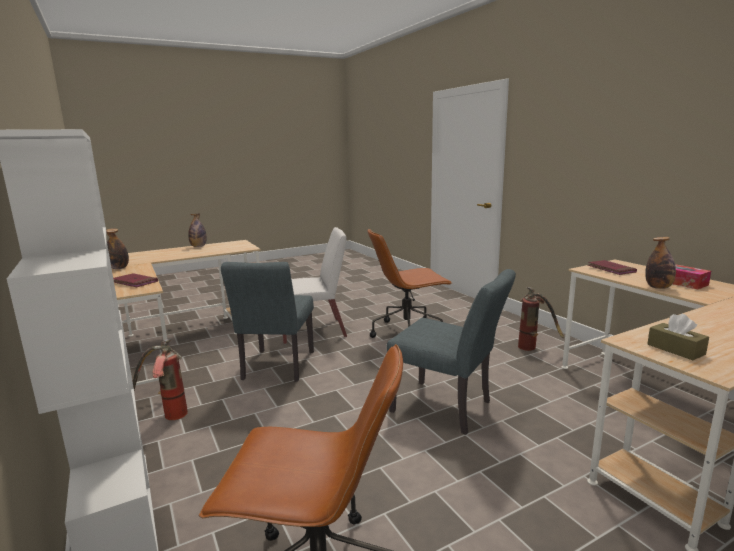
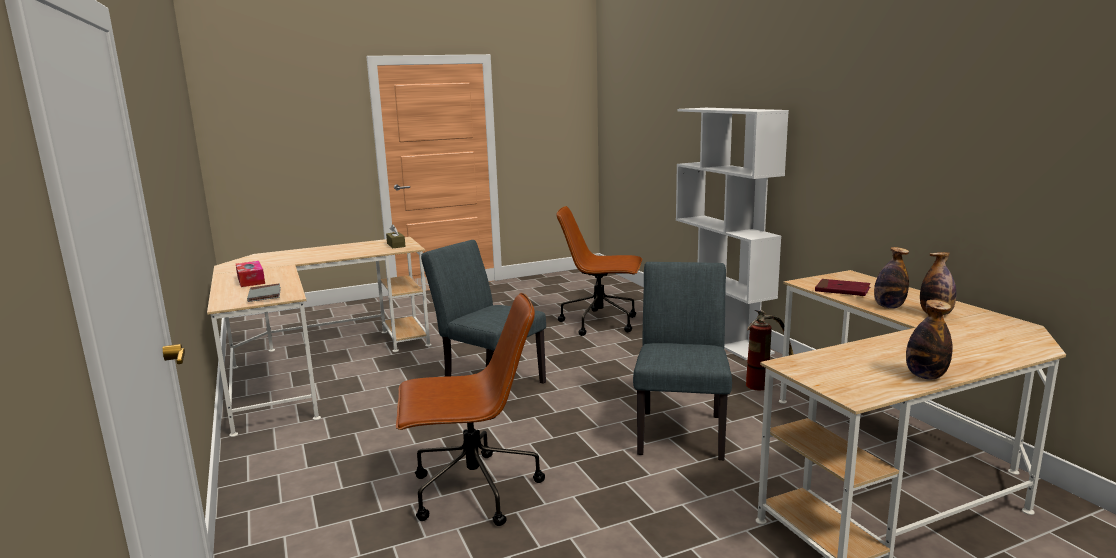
camera: 175 degrees left, 0 degrees up
(313, 331) = (650, 504): white chair -> none
(534, 347) = (307, 448): fire extinguisher -> none
(611, 269) = (264, 295): red book -> grey book
(658, 287) = (287, 276): bottle -> bottle (888, 306)

